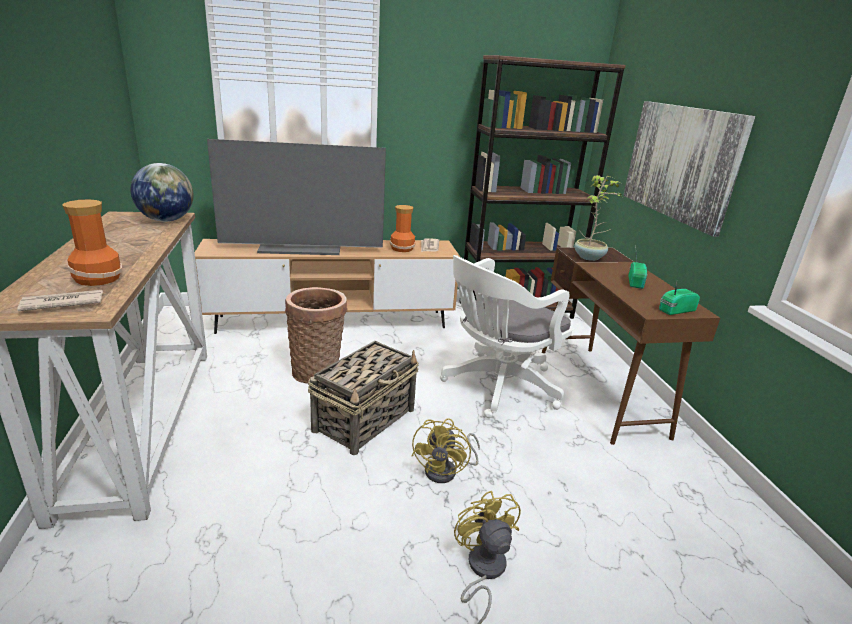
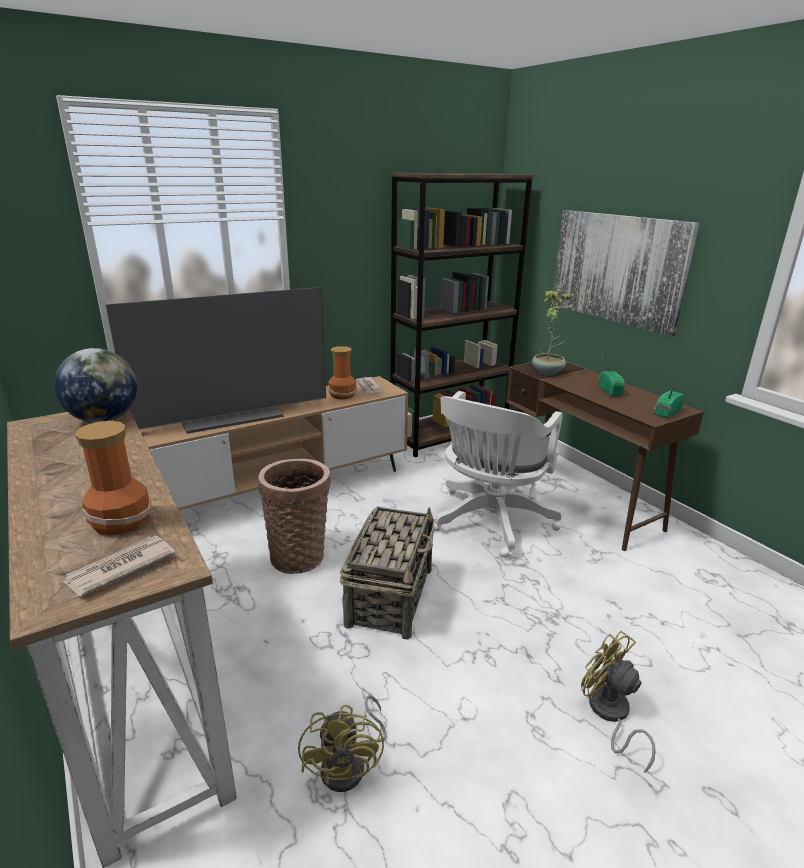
camera: 20 degrees left, 0 degrees up
(447, 471) = (508, 625): yellow fan -> yellow fan (350, 765)

